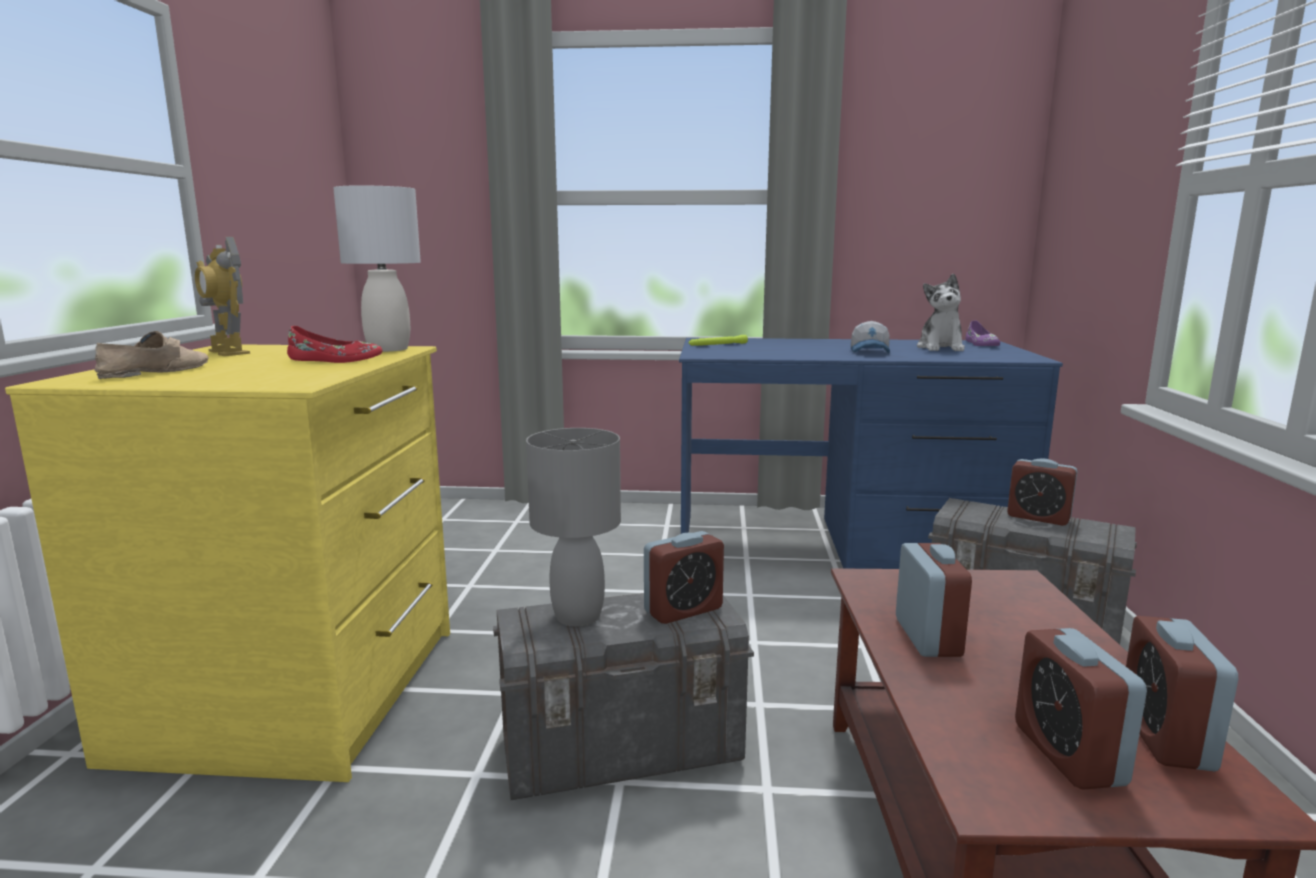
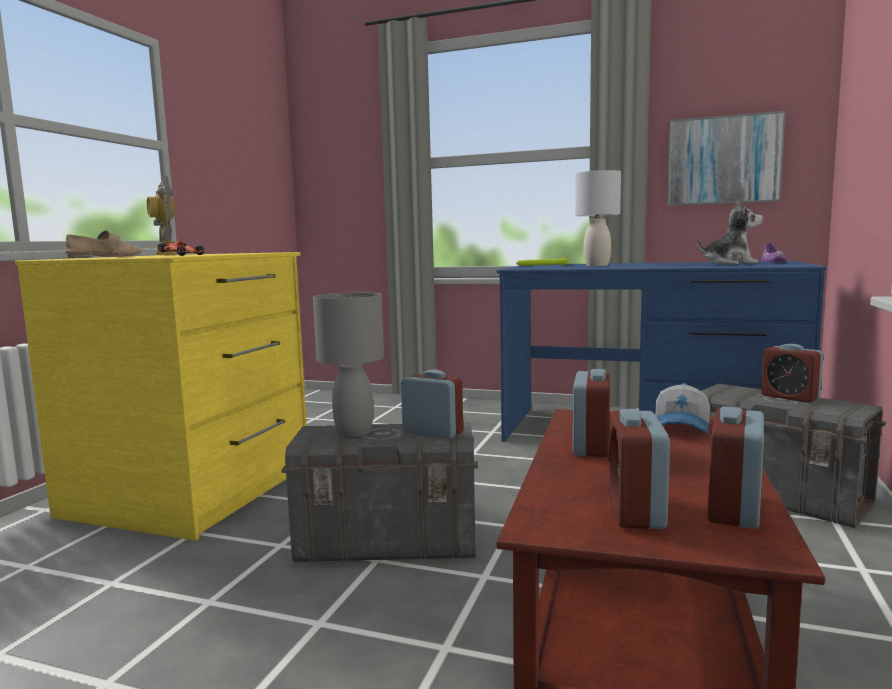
camera: 15 degrees right, 5 degrees down
(301, 375) = (182, 255): none -> toy car
(335, 360) = (219, 254): red shoe -> none
(389, 349) = (265, 252): grey table lamp -> grey table lamp (597, 265)
(683, 610) = (432, 433): alarm clock -> alarm clock turned 135 degrees counterclockwise
(870, 351) = (661, 265): cap -> cap (682, 427)
(919, 217) = (723, 160): none -> picture
(941, 348) = (729, 263): plush toy -> plush toy turned 105 degrees counterclockwise

